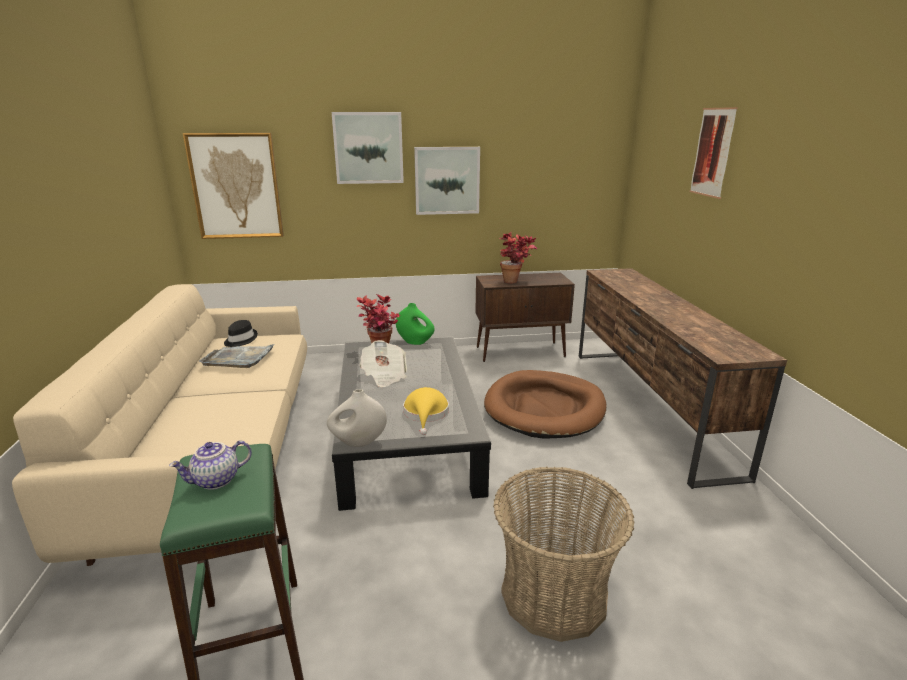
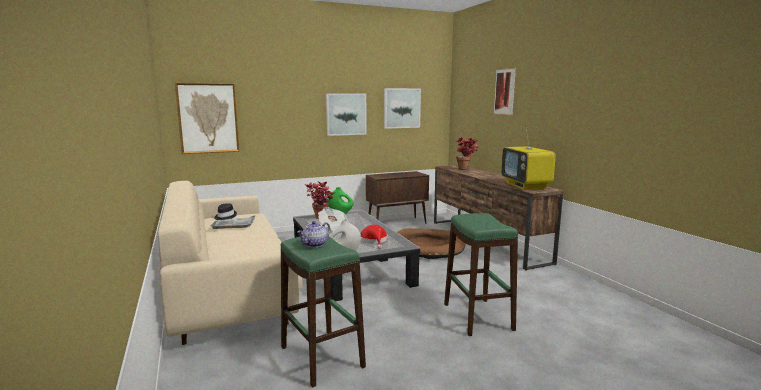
camera: 15 degrees left, 10 degrees down
(368, 148) = (297, 93): picture -> picture (401, 108)
(426, 414) = (374, 241): yellow hat -> red hat
(515, 282) = (393, 176): potted plant -> potted plant (466, 169)
(553, 594) = (477, 316): basket -> green stool
(717, 339) = (526, 186): none -> television

